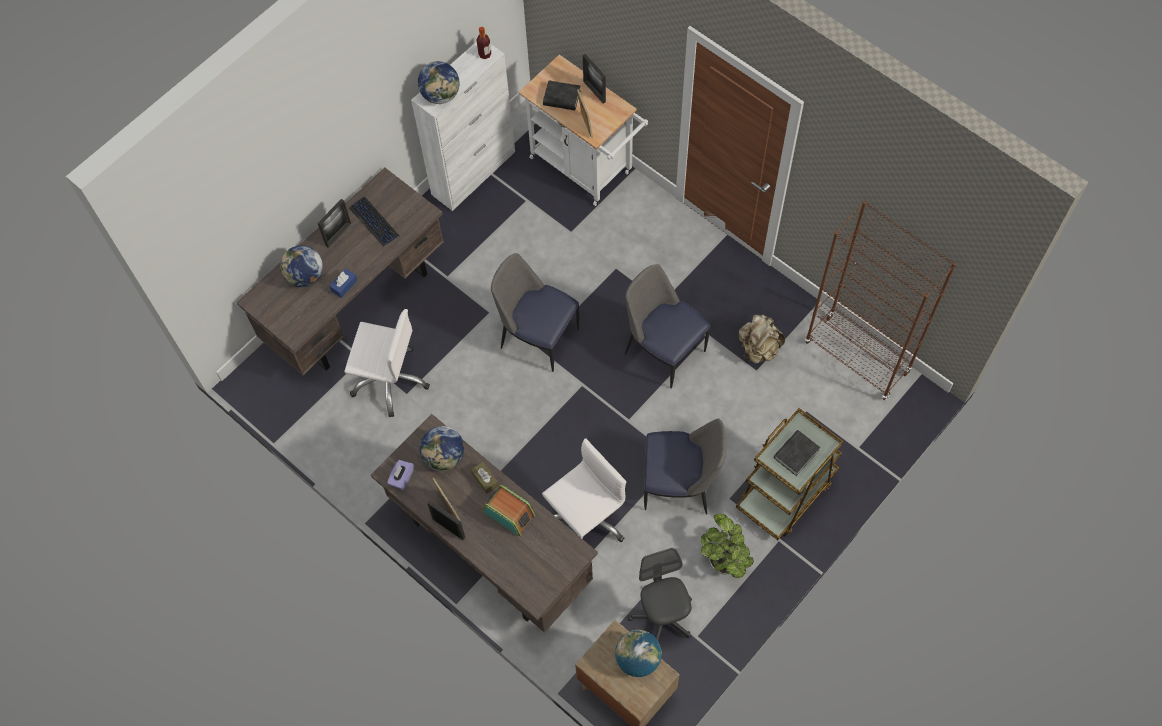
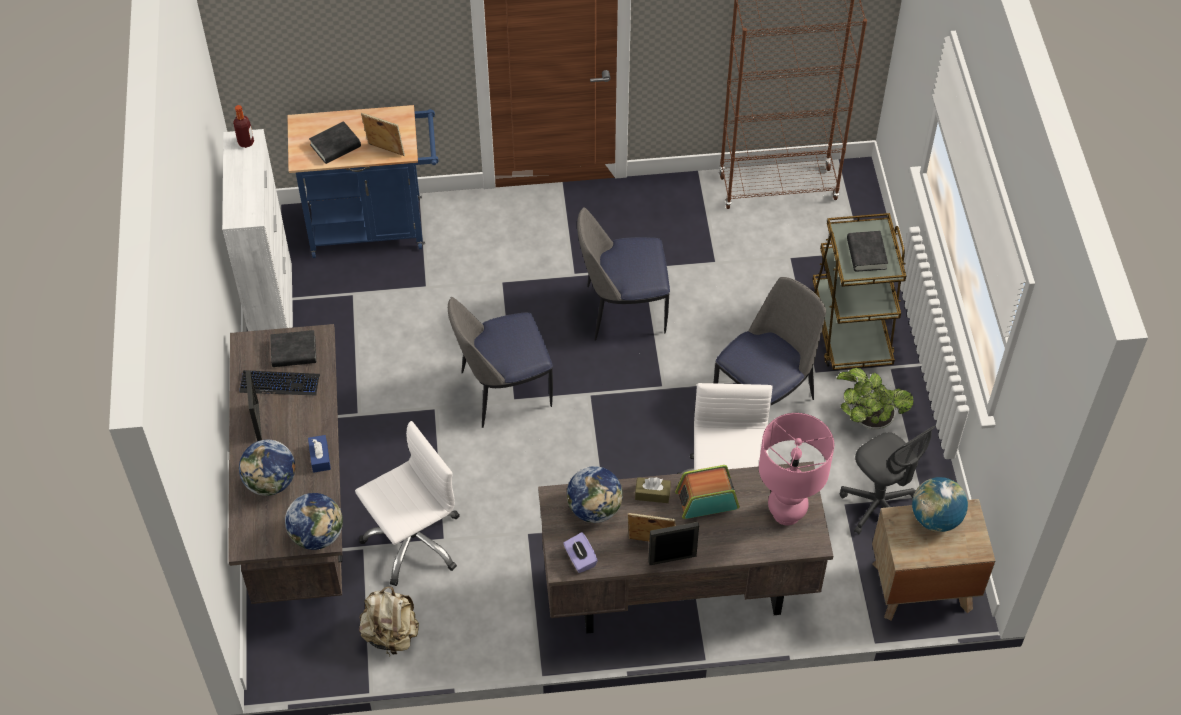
camera: 50 degrees left, 10 degrees down
(402, 209) = (294, 352): none -> black book
(441, 95) = (247, 204): globe -> globe (317, 535)
(542, 566) = (786, 513): none -> pink table lamp
(586, 168) = (375, 227): white cart -> blue cart
(594, 91) = (359, 119): picture frame -> none
(662, 617) = (878, 506): grey office chair -> grey office chair turned 150 degrees counterclockwise
(758, 348) = (696, 244): beige backpack -> beige backpack (391, 634)

